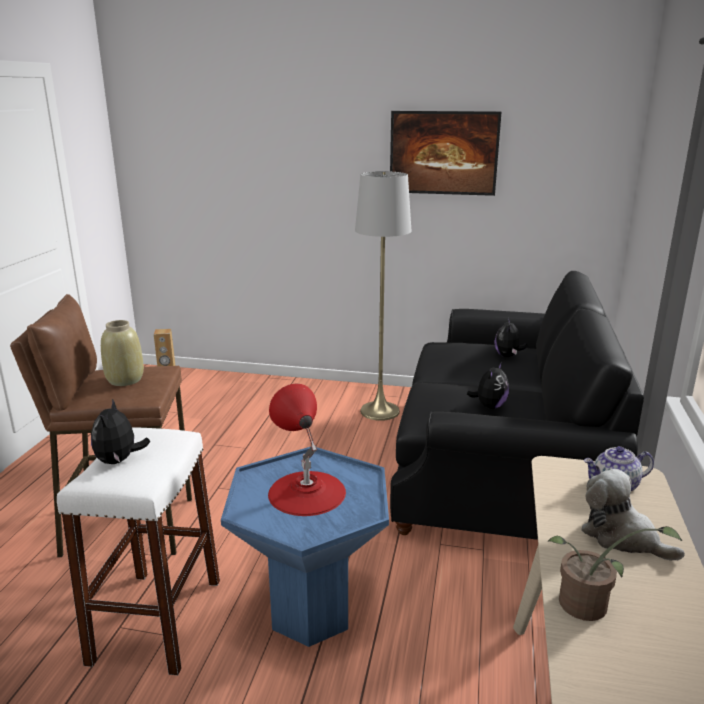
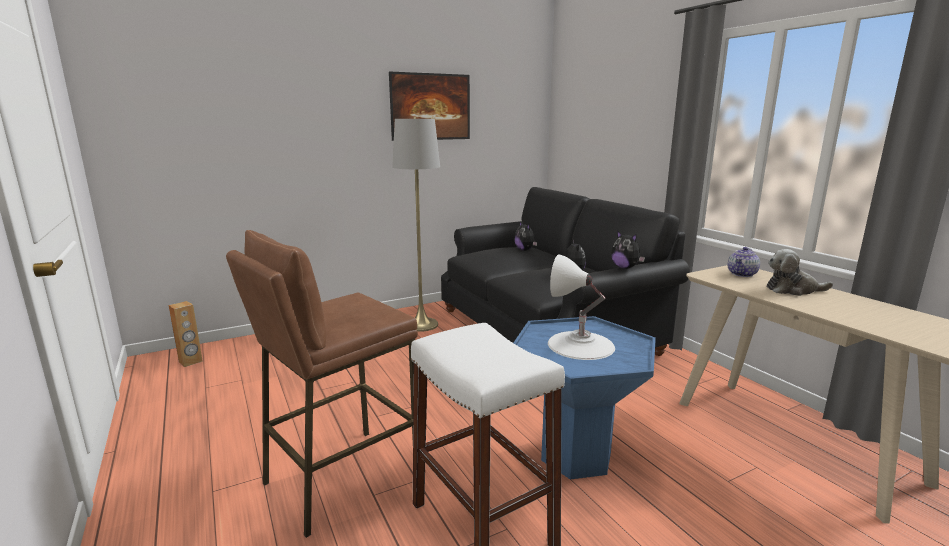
camera: 40 degrees left, 5 degrees down
(119, 461) = (472, 357): plush toy -> plush toy (625, 267)
(124, 380) = (341, 310): beige vase -> none
(306, 492) = (580, 345): red table lamp -> white table lamp
(589, 608) = (851, 316): potted plant -> none

